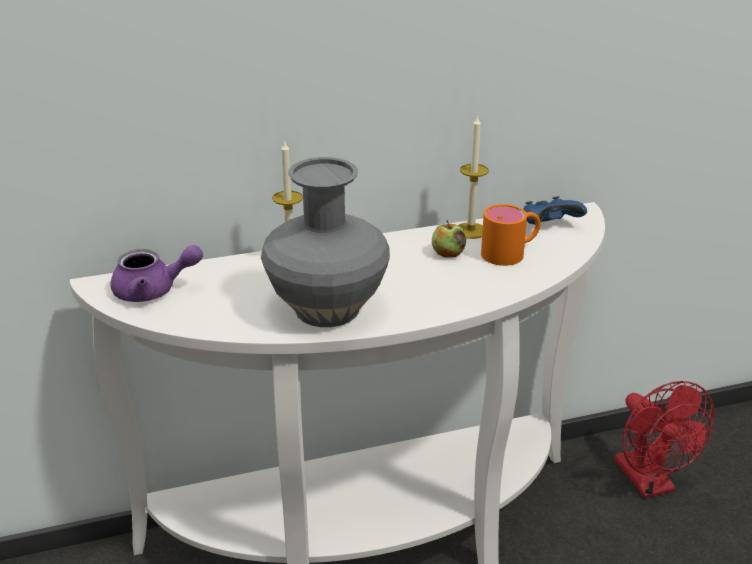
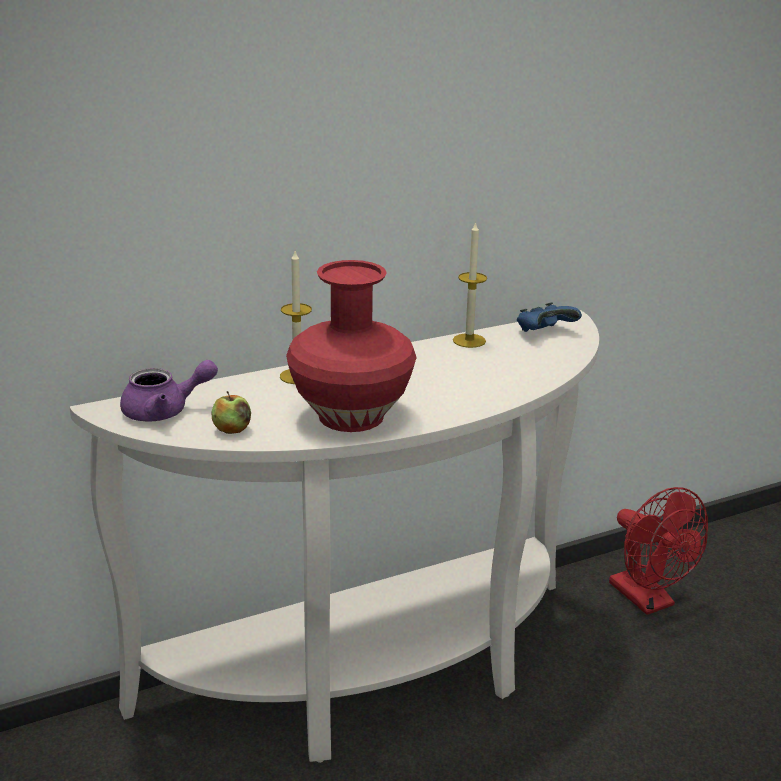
camera: 10 degrees left, 5 degrees down
(326, 310) = (350, 417): grey vase -> red vase
(448, 254) = (454, 362): apple -> apple (232, 429)
(511, 252) = (515, 357): orange mug -> none

